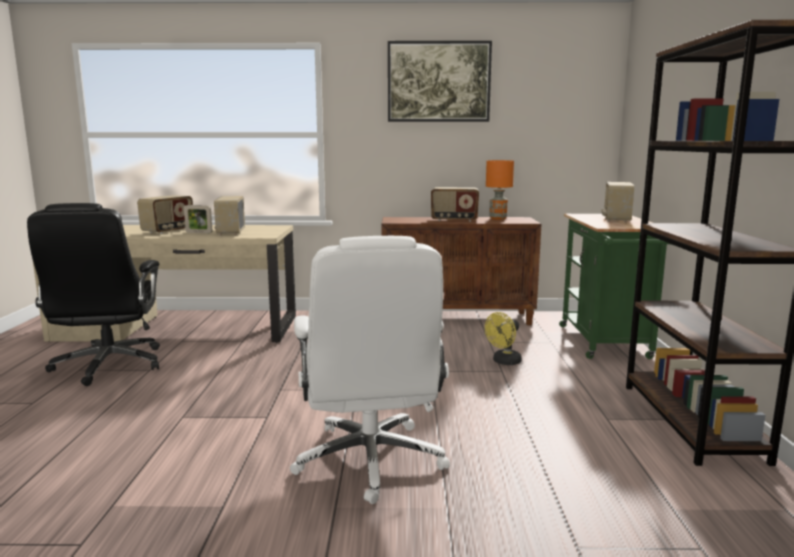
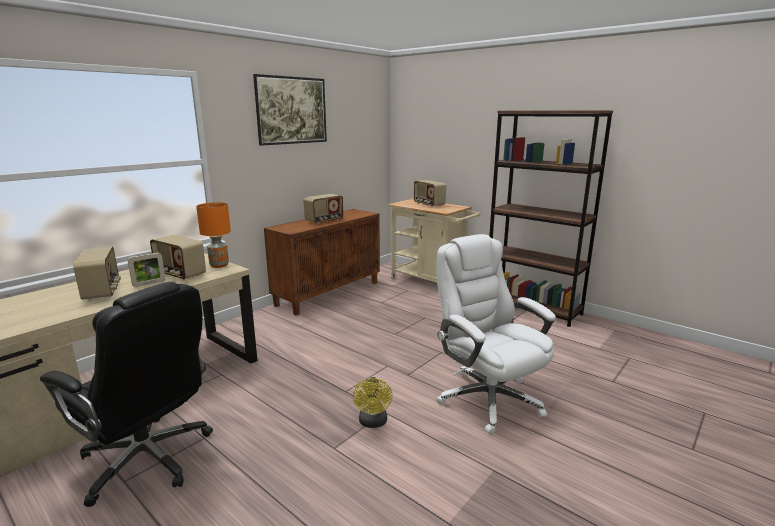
camera: 50 degrees left, 5 degrees up
(370, 461) = (488, 398): white office chair -> white office chair turned 150 degrees counterclockwise
(498, 218) = (343, 214): orange table lamp -> orange table lamp (219, 265)
(504, 362) = (414, 311): yellow fan -> yellow fan (373, 423)
(606, 344) = (431, 282): green cart -> beige cart

